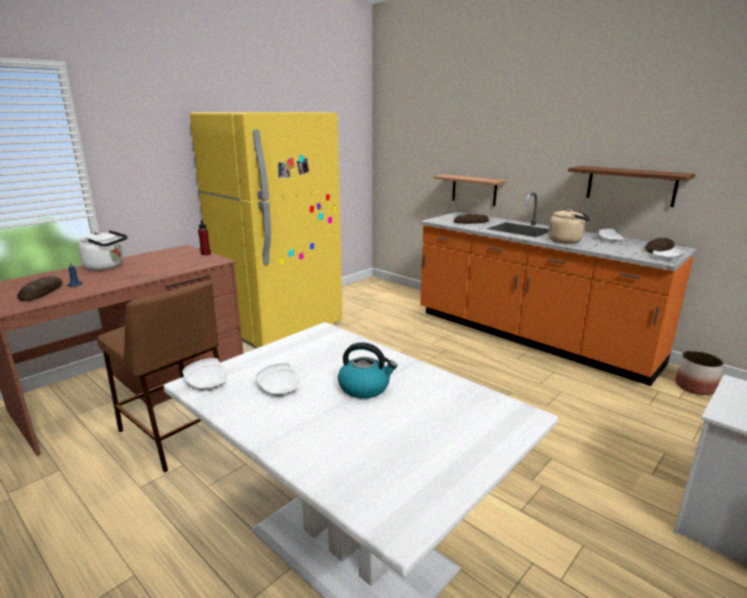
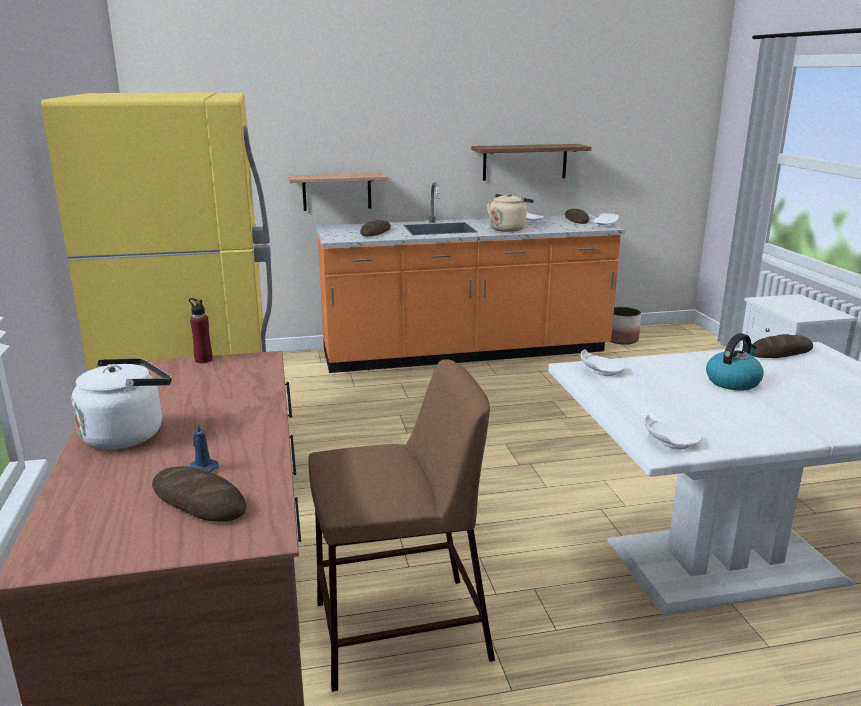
camera: 55 degrees left, 0 degrees up
(280, 388) = (708, 412): white plate -> white plate (600, 371)
(481, 398) = (780, 352): none -> bread

